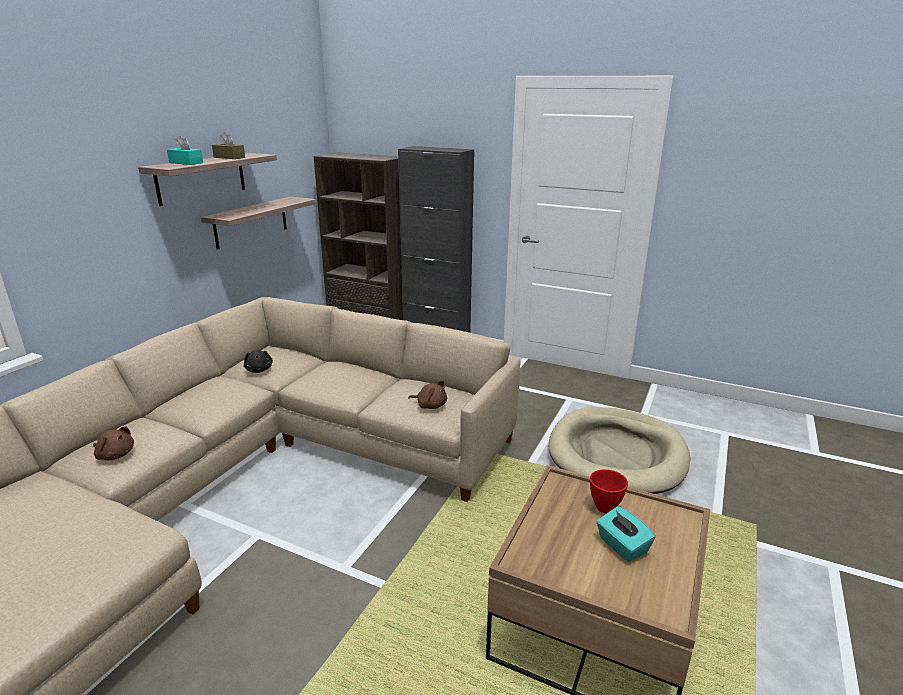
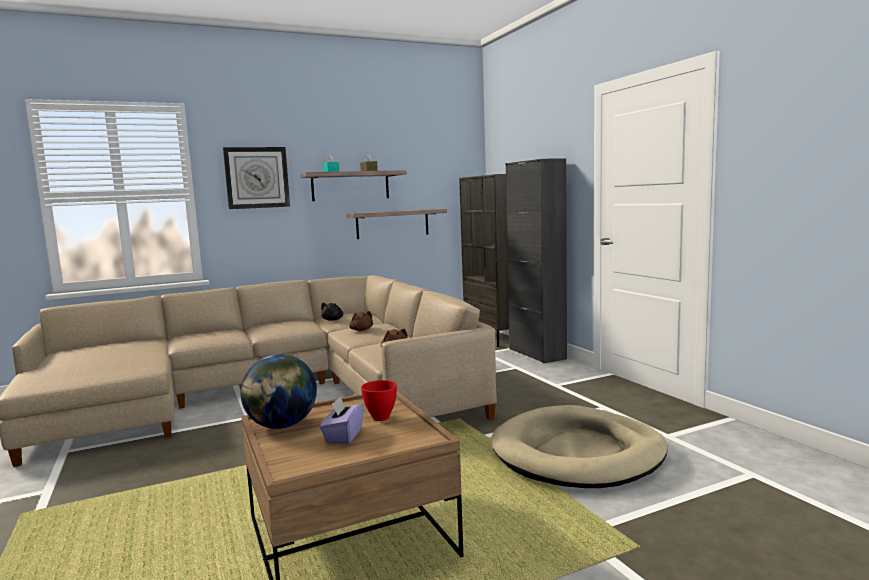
camera: 40 degrees right, 15 degrees down
(79, 179) = (257, 177): none -> wall clock
(115, 455) = (197, 338): brown plush toy -> brown plush toy (361, 330)
(547, 560) = (282, 426): none -> globe
(622, 546) = (343, 436): turquoise tissue box -> purple tissue box

